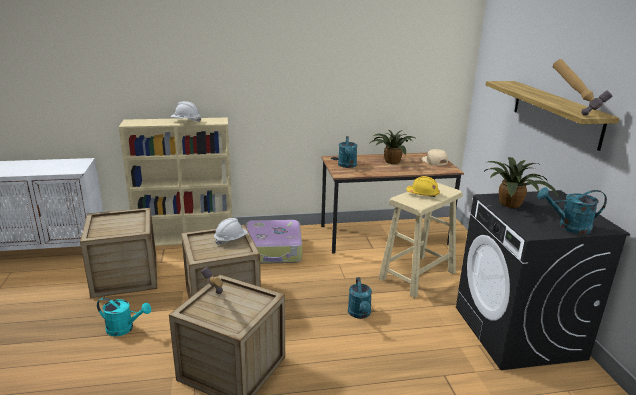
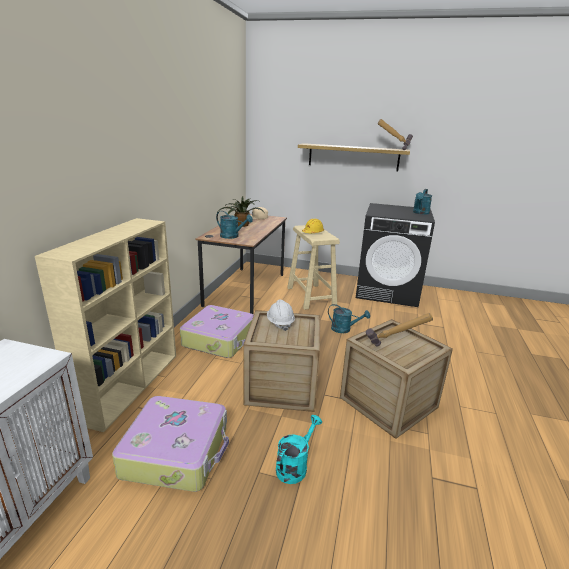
camera: 65 degrees left, 0 degrees up
(125, 277) = (177, 451): crate -> suitcase
(186, 121) = (120, 232): white hard hat -> none
(512, 204) = (385, 213): potted plant -> none

